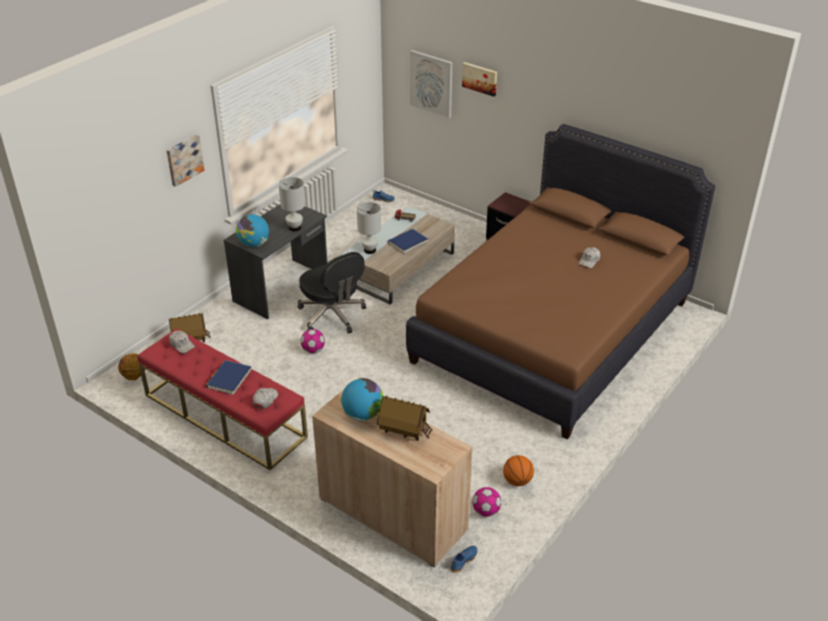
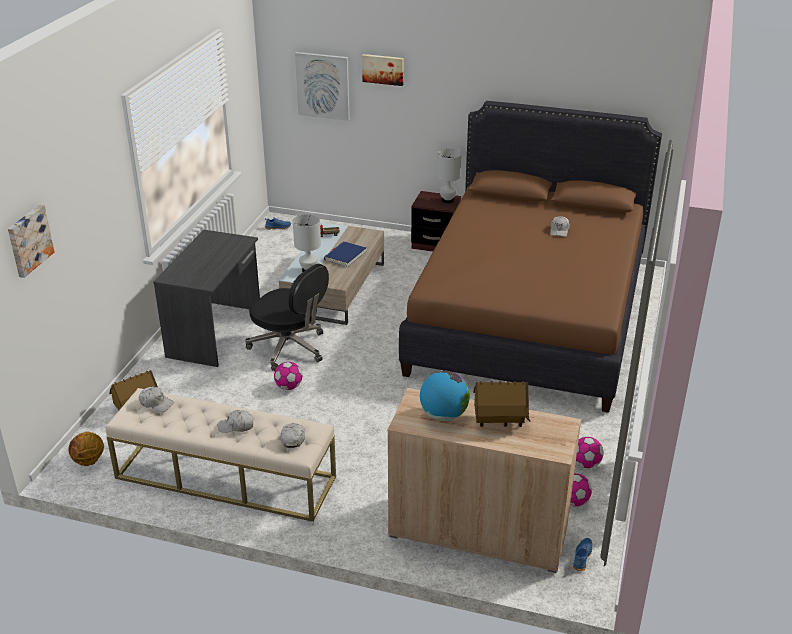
camera: 20 degrees left, 5 degrees down
(184, 159) = (104, 187): picture -> picture (28, 240)
(224, 416) = (225, 477): red bench -> beige bench
(229, 379) = (236, 426): blue book -> white cap
(254, 244) = (192, 279): globe -> none
(294, 228) = (229, 255): white table lamp -> white table lamp (447, 200)
(517, 481) = (585, 464): basketball -> football

